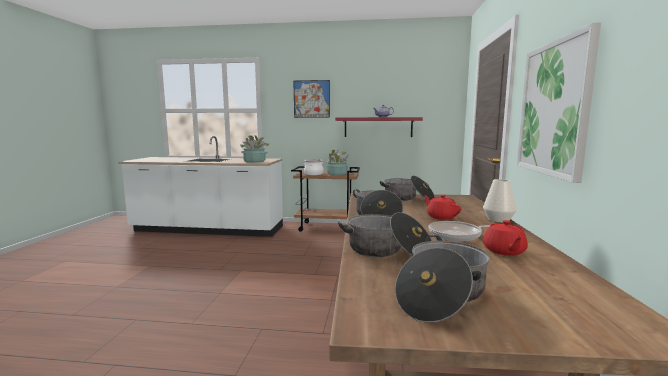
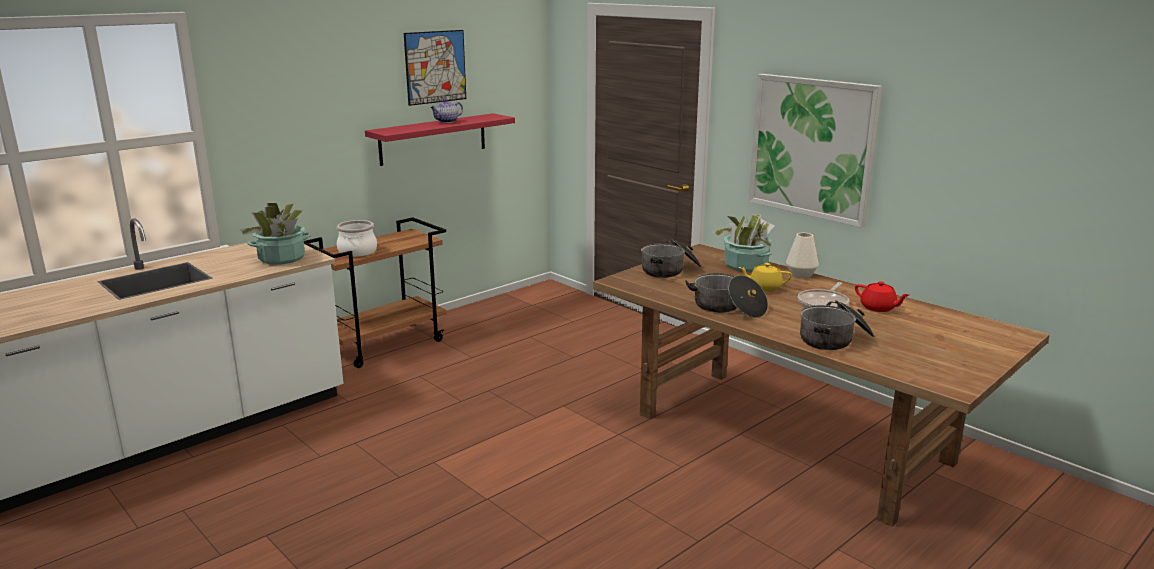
camera: 50 degrees left, 10 degrees up
(311, 99) = (312, 98): picture -> picture (435, 67)
(337, 174) = (394, 241): potted plant -> potted plant (746, 265)
(441, 217) = (764, 287): red teapot -> yellow teapot
(441, 296) = (934, 356): cooking pot -> none

